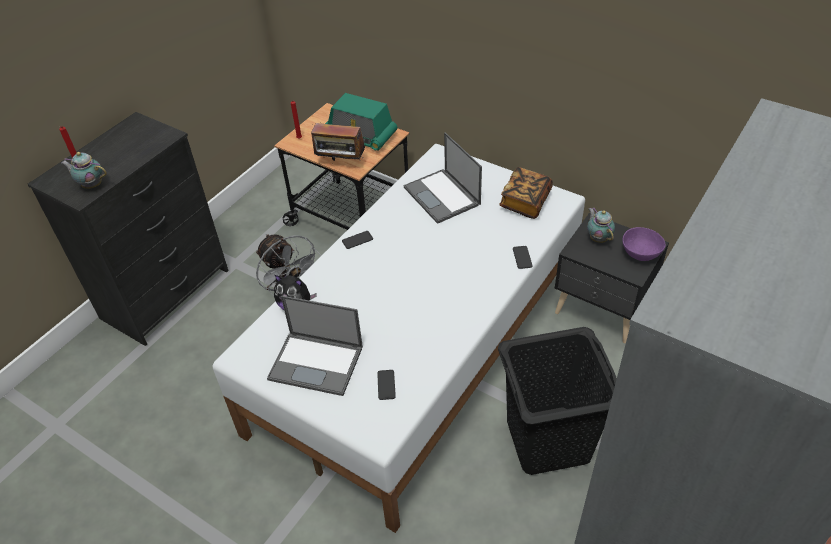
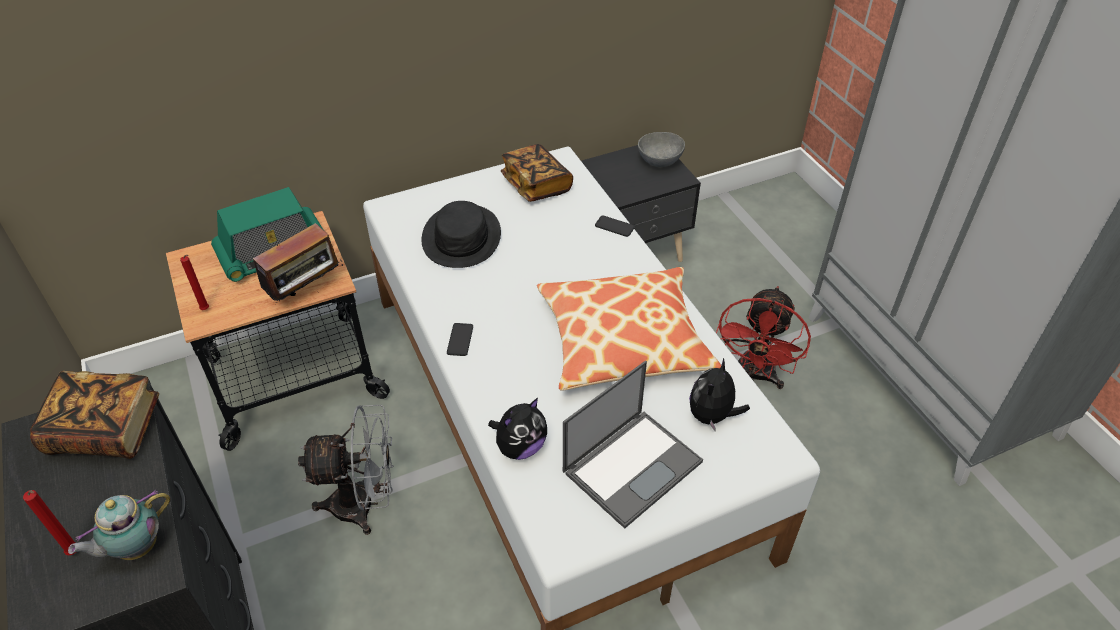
camera: 60 degrees left, 0 degrees up
(149, 139) = (106, 430): none -> book
(386, 385) = (712, 416): phone -> plush toy
(417, 311) = (624, 340): none -> pillow
(442, 196) = (462, 237): laptop -> black hat
(549, 440) = (753, 376): black laundry basket -> red fan
(598, 238) = (614, 175): teapot -> none
(640, 255) = (660, 162): purple bowl -> grey bowl

